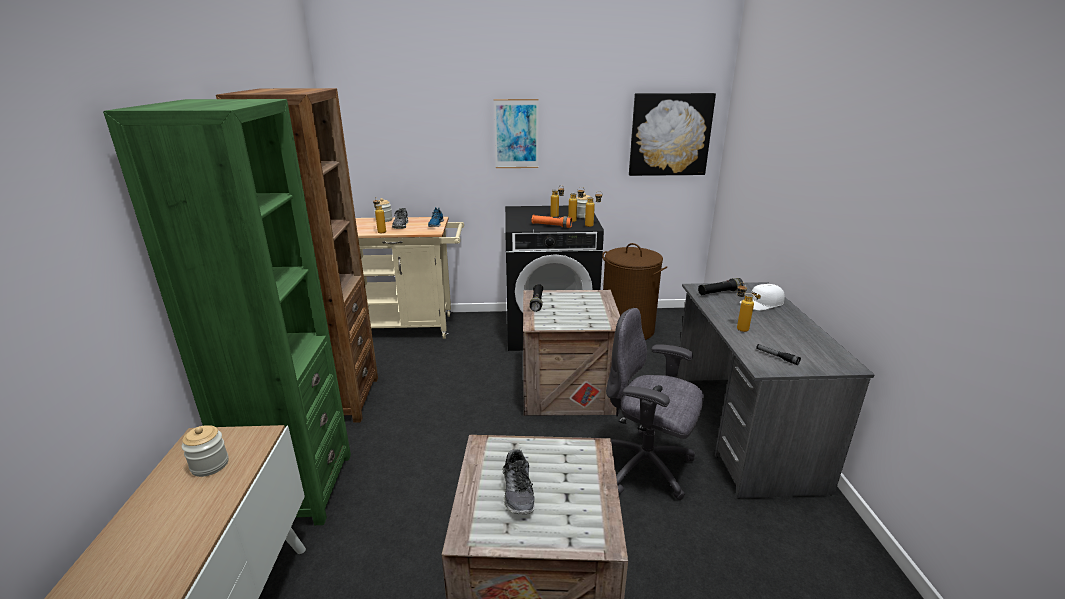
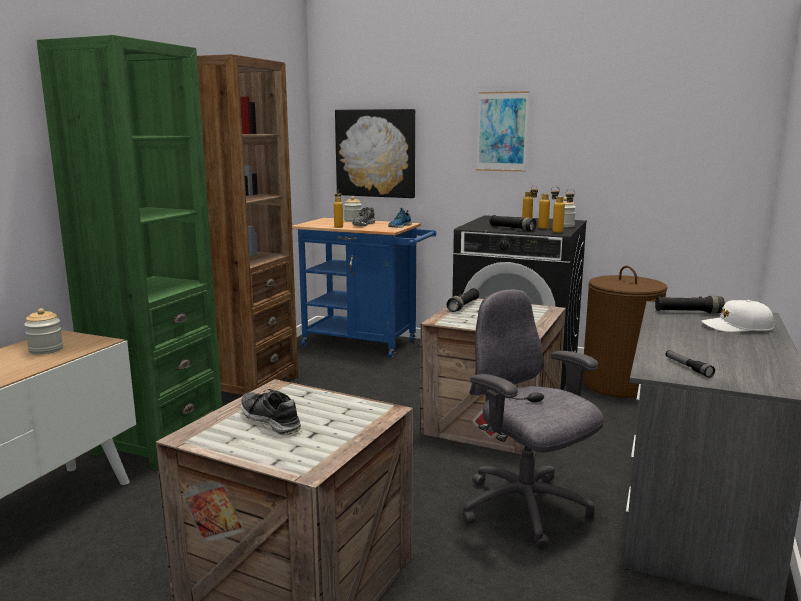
camera: 25 degrees right, 10 degrees down
(412, 327) = (366, 343): beige cart -> blue cart
(518, 492) = (270, 421): shoe -> shoe turned 120 degrees clockwise
(551, 226) = (512, 229): orange flashlight -> black flashlight
(670, 134) = (698, 134): picture -> picture (376, 153)
(739, 327) = (671, 340): bottle -> none

